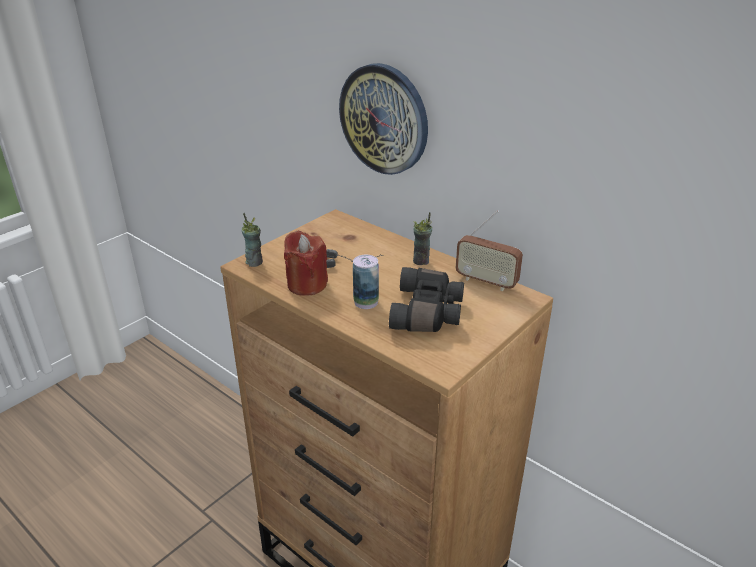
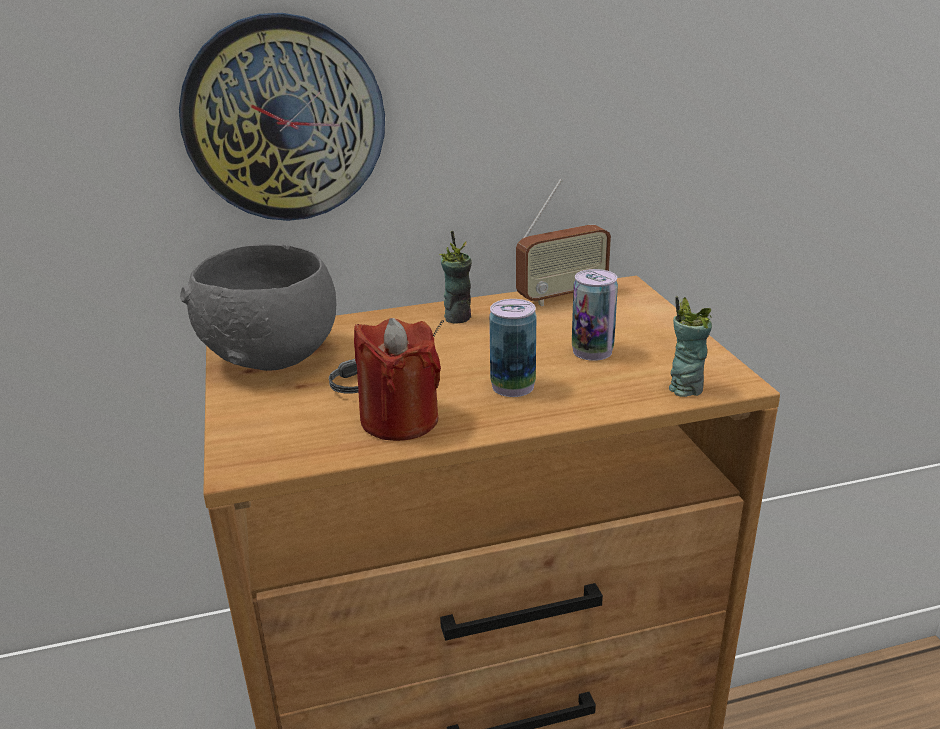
camera: 55 degrees left, 5 degrees down
(254, 262) = (252, 450): cup -> cup (685, 388)
(330, 233) = (274, 356): none -> grey bowl
(428, 313) = (592, 351): black binoculars -> can

